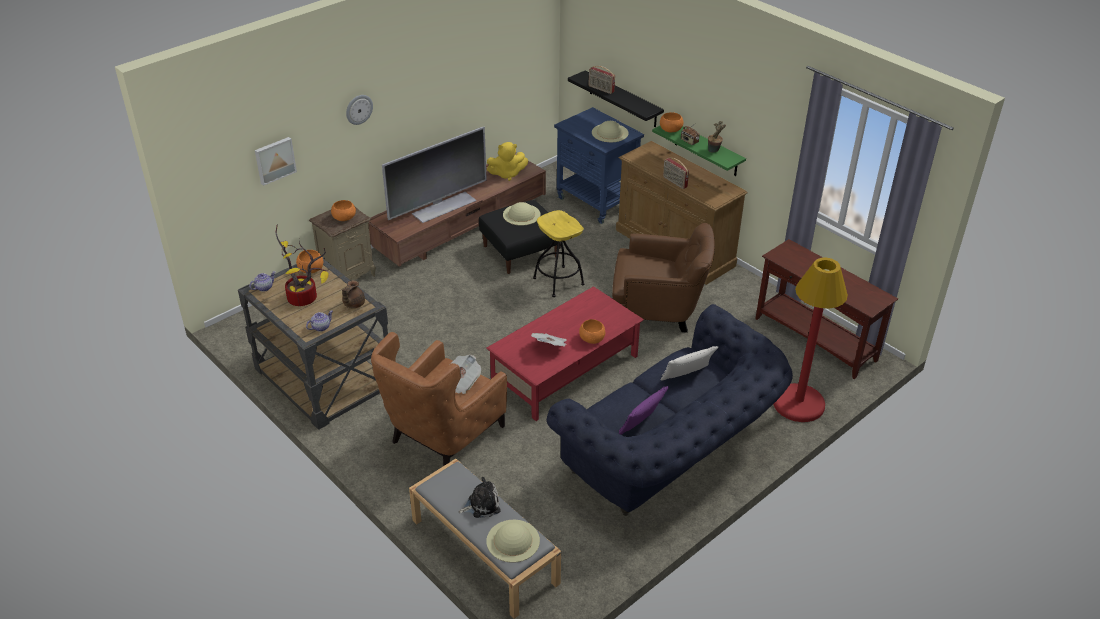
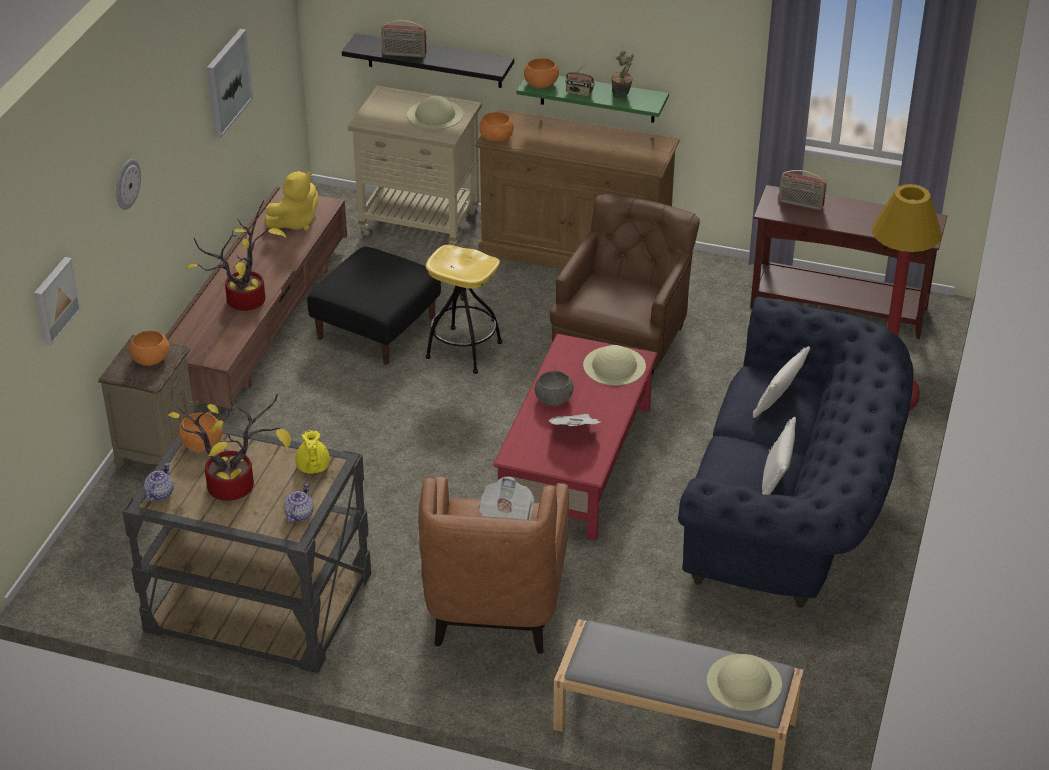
camera: 30 degrees left, 0 degrees up
(353, 304) = (312, 467): brown teapot -> yellow teapot
(443, 206) = (246, 298): television -> potted plant
(474, 74) = (227, 83): none -> picture
(481, 505) = (668, 658): plush toy -> none
(521, 214) = (369, 272): beige hat -> beige hat (614, 365)
(555, 323) = (553, 399): none -> grey bowl
(592, 339) = (617, 401): orange bowl -> orange bowl (497, 137)
(596, 203) = (420, 226): blue cart -> beige cart
(641, 423) = (776, 479): purple pillow -> white pillow
(658, 309) = (624, 339): brown armchair -> brown armchair turned 45 degrees counterclockwise
(674, 182) = (580, 156): radio -> radio (800, 204)

